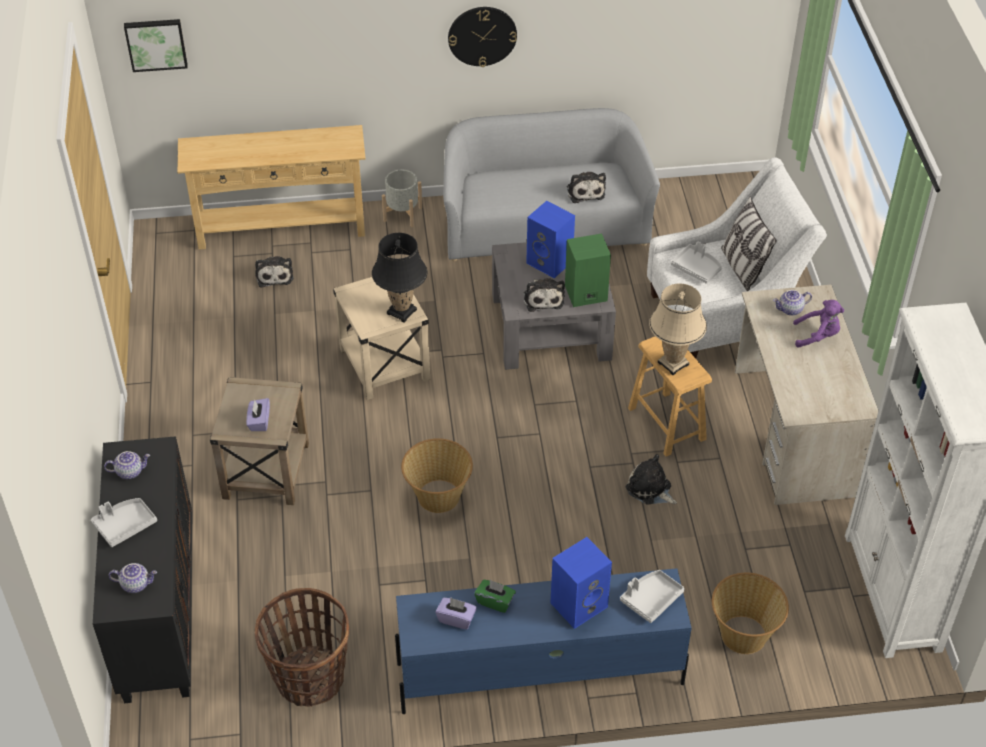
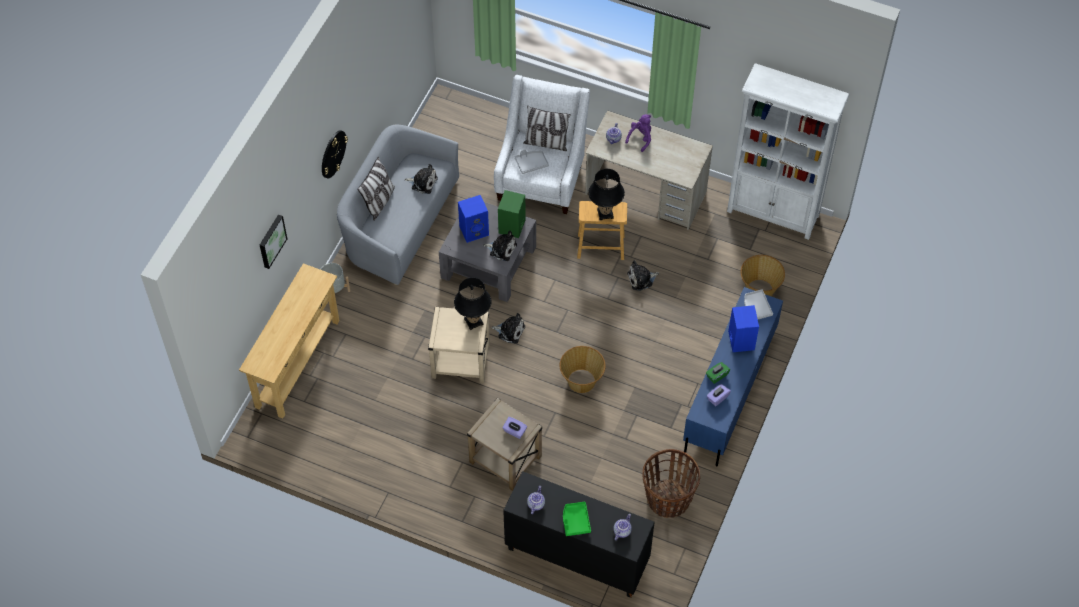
camera: 60 degrees left, 10 degrees up
(125, 525) = (575, 521): grey tray -> green tray
(156, 43) = (220, 327): picture -> picture (271, 241)
(274, 275) = (339, 385): plush toy -> plush toy (510, 331)
(525, 168) = (379, 202): none -> pillow
(673, 363) = (605, 213): beige table lamp -> black table lamp

